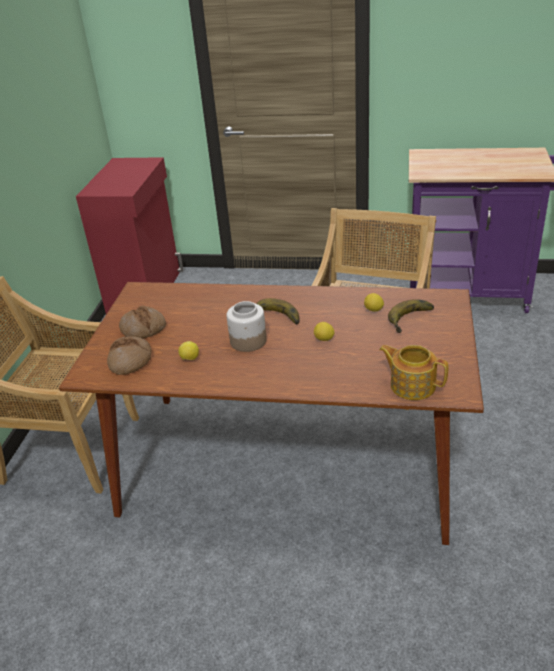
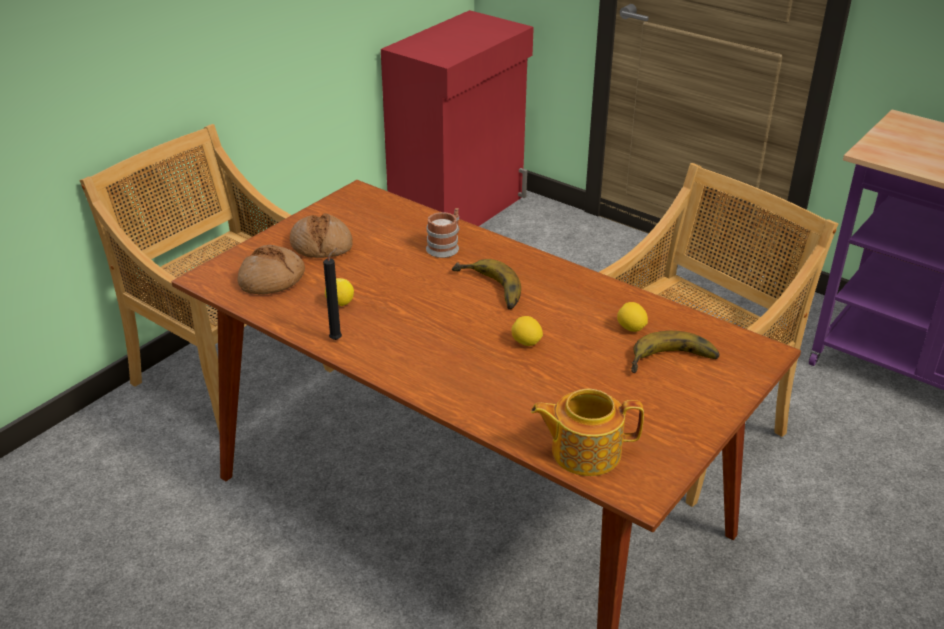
camera: 25 degrees right, 0 degrees up
(209, 380) = (337, 339): none -> black candle
(224, 302) = (445, 246): none -> mug
(248, 341) = (428, 308): jar -> none
(412, 385) = (584, 451): teapot -> teapot turned 60 degrees counterclockwise

